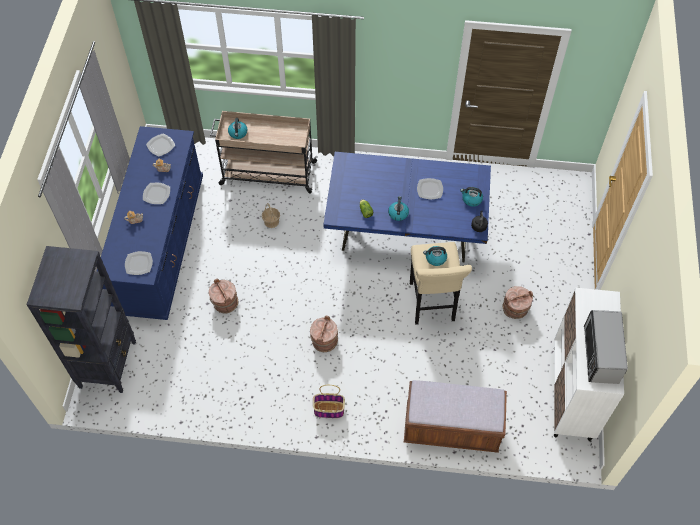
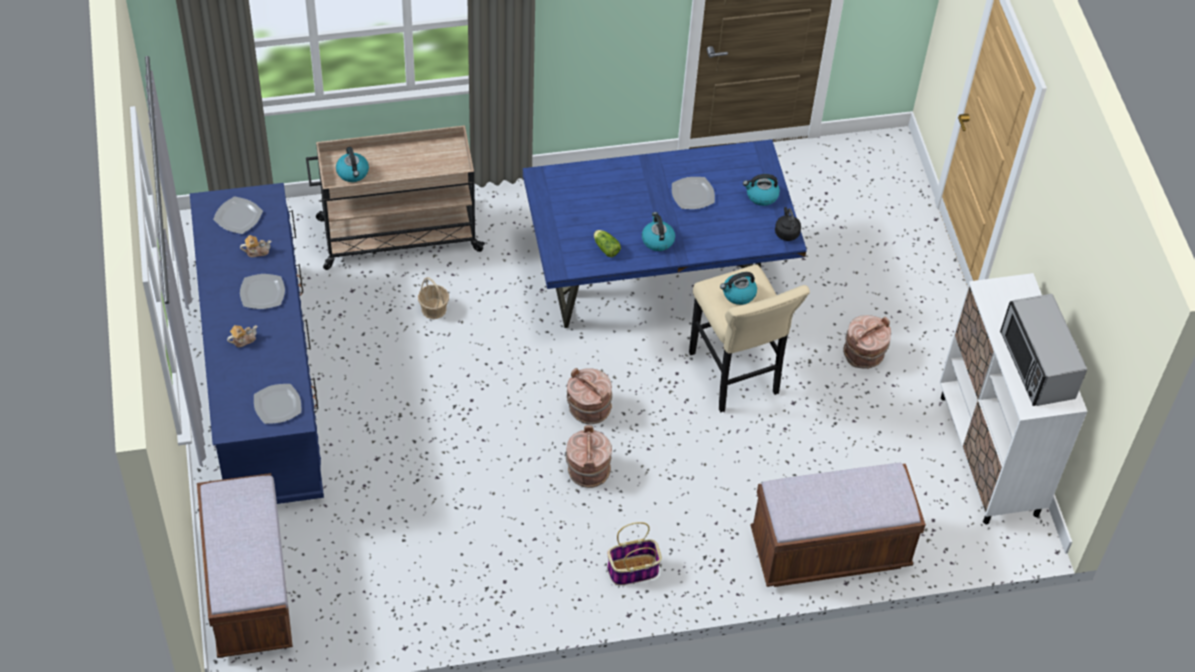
camera: 20 degrees left, 5 degrees down
(108, 364) = (249, 590): black bookcase -> brown bench
(225, 303) = (406, 451): brown bucket -> brown bucket (588, 409)

